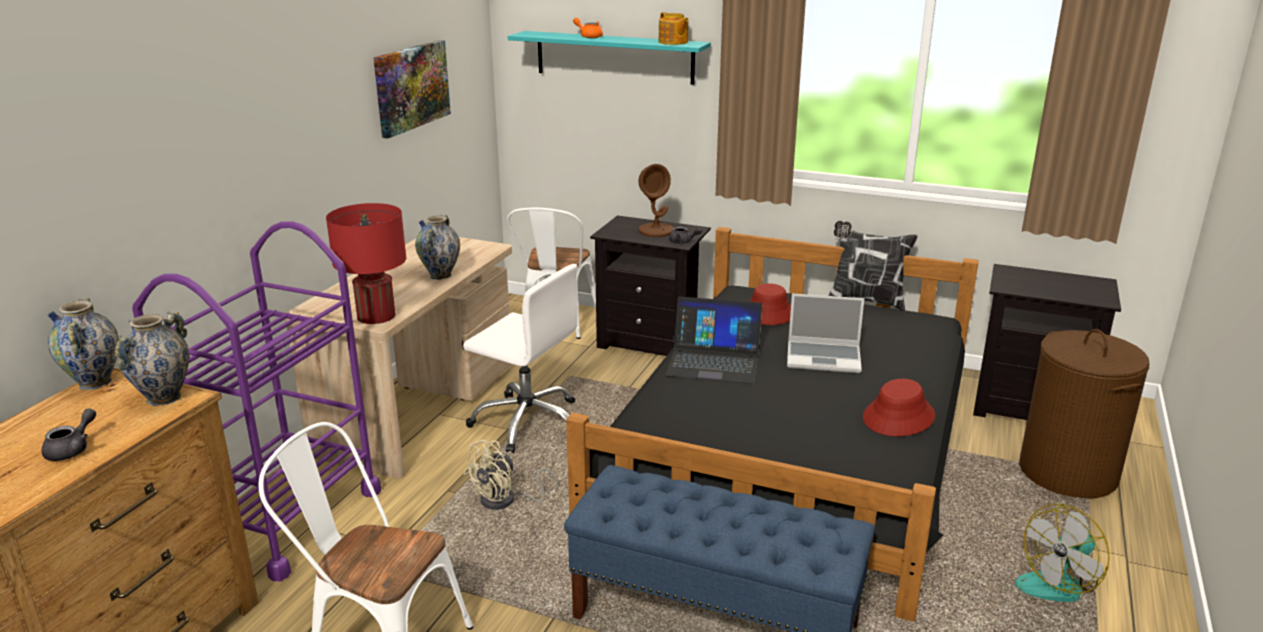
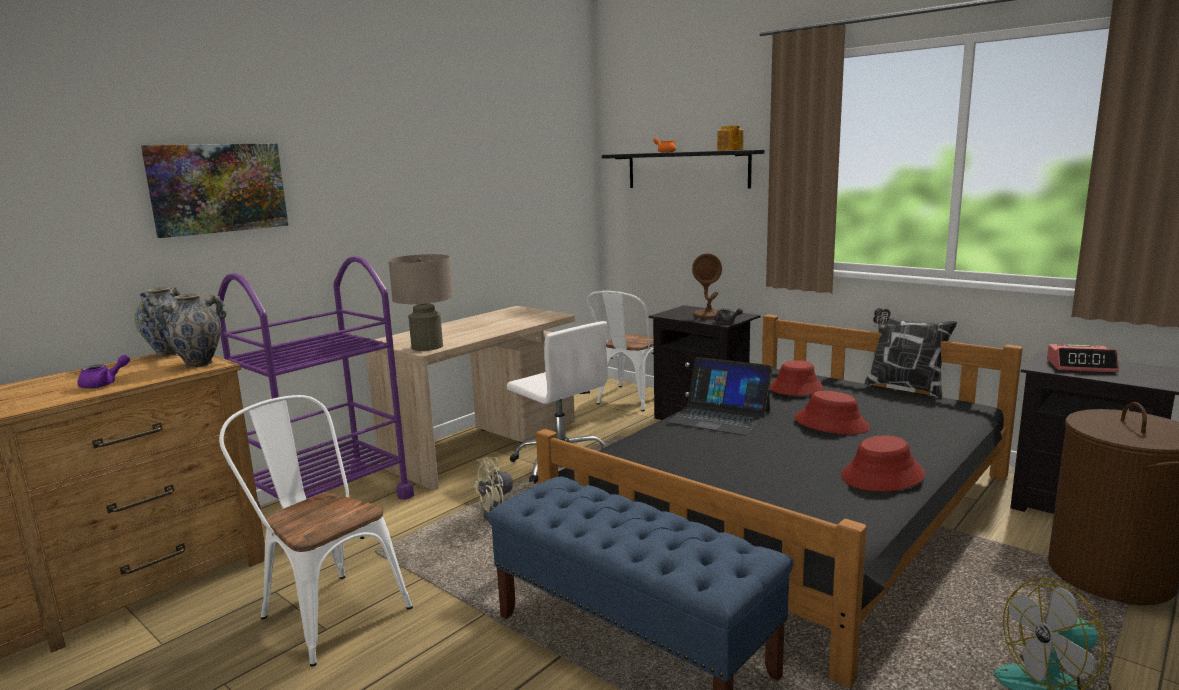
camera: 20 degrees right, 10 degrees down
(73, 449) = (104, 384): grey teapot -> purple teapot
(376, 316) = (427, 346): red table lamp -> beige table lamp
(411, 87) = (511, 187): picture -> picture (218, 188)
(440, 275) = (500, 328): vase -> none
(614, 57) = (687, 170): turquoise shelf -> black shelf
(824, 358) = (831, 423): laptop -> red hat
(1035, 283) = (1081, 366): none -> alarm clock

